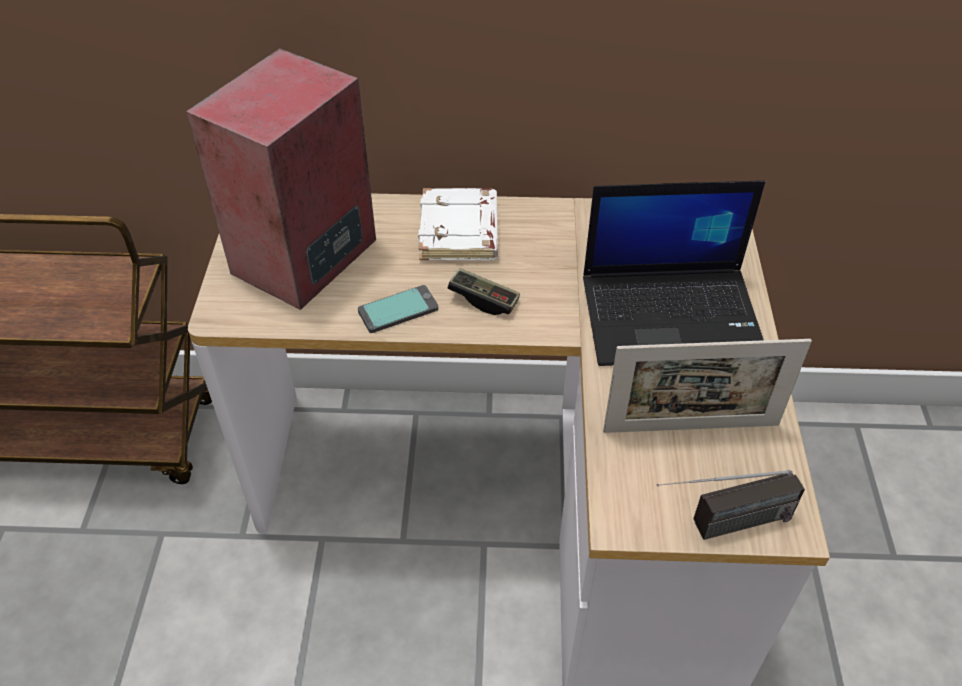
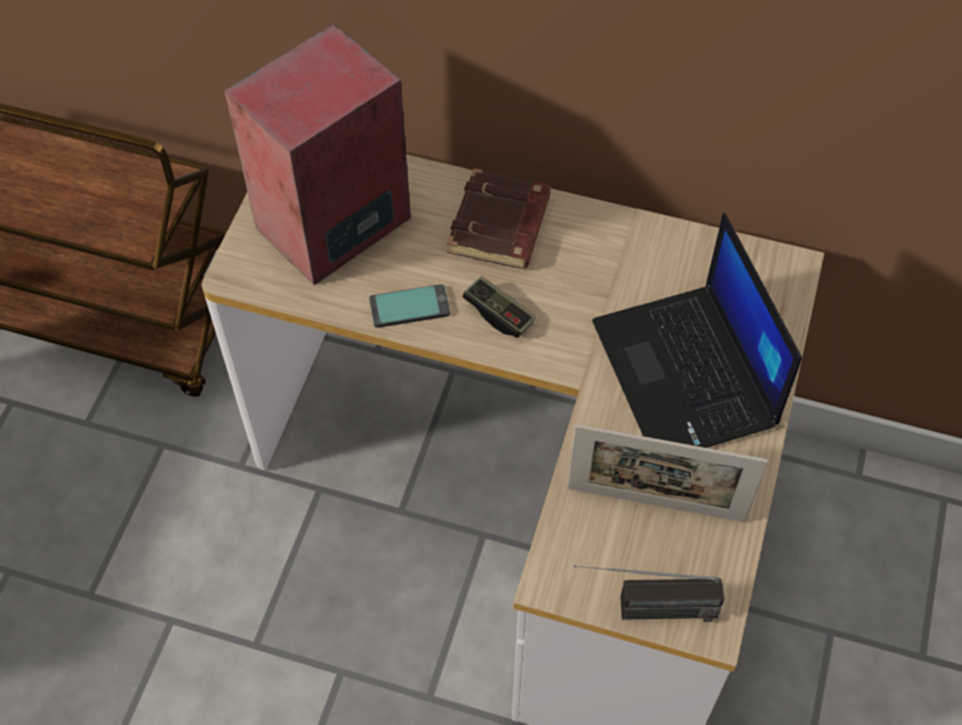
camera: 15 degrees right, 10 degrees up
(460, 232) = (500, 226): white book -> brown book
(673, 315) = (687, 375): laptop -> laptop turned 60 degrees clockwise

